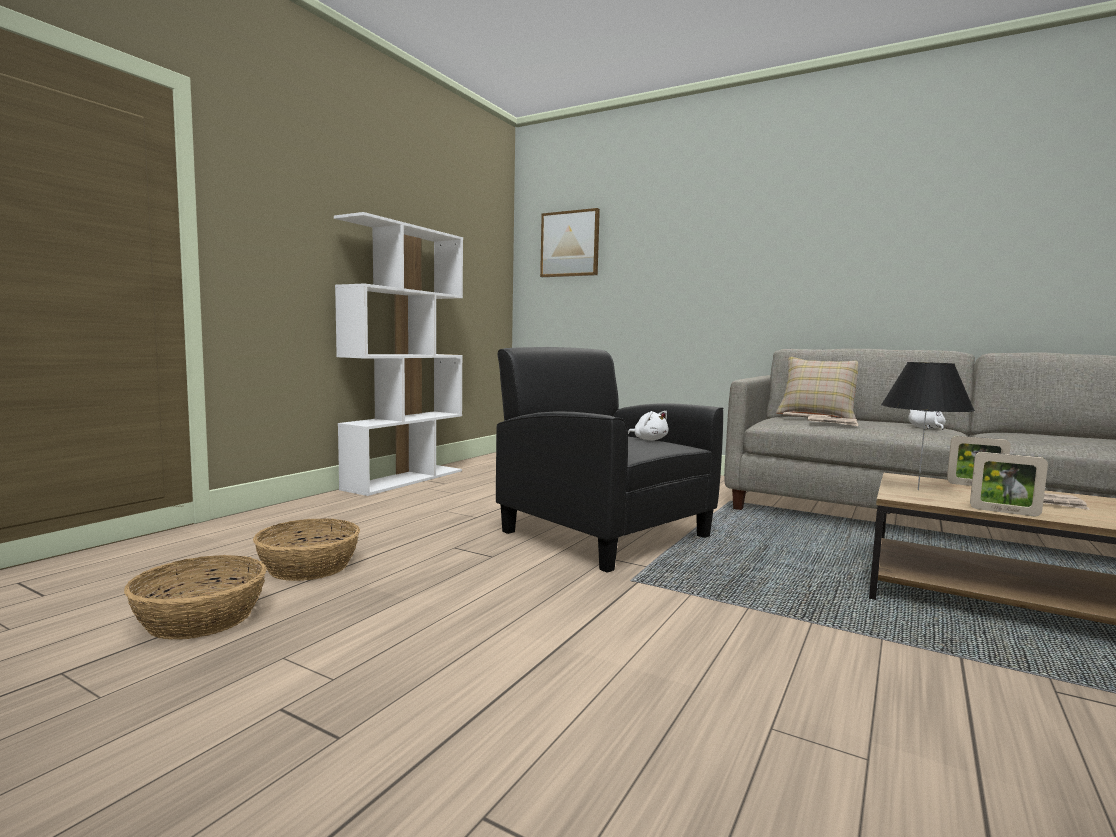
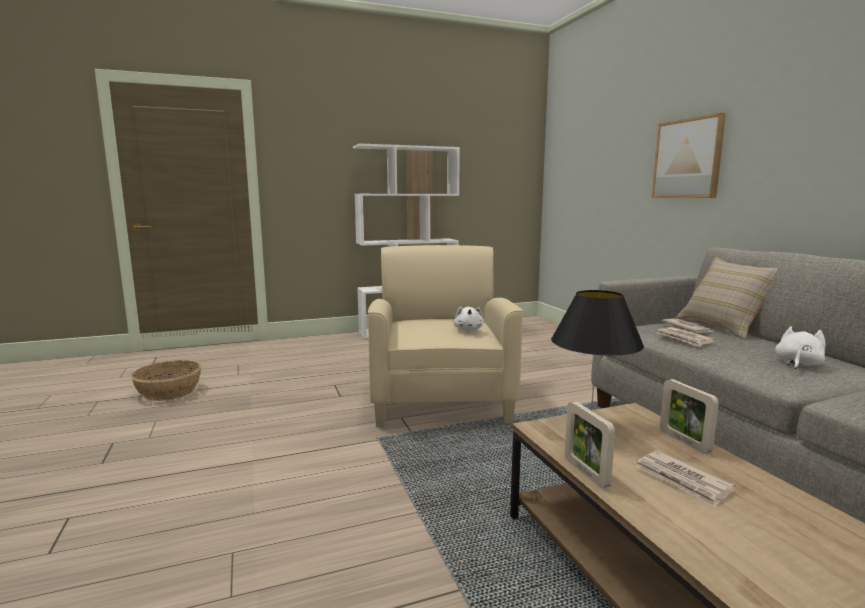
camera: 40 degrees right, 5 degrees up
(308, 567) = (251, 377): basket -> none
(570, 244) = (578, 137): picture -> picture (687, 158)
(603, 533) = (441, 399): black armchair -> beige armchair

